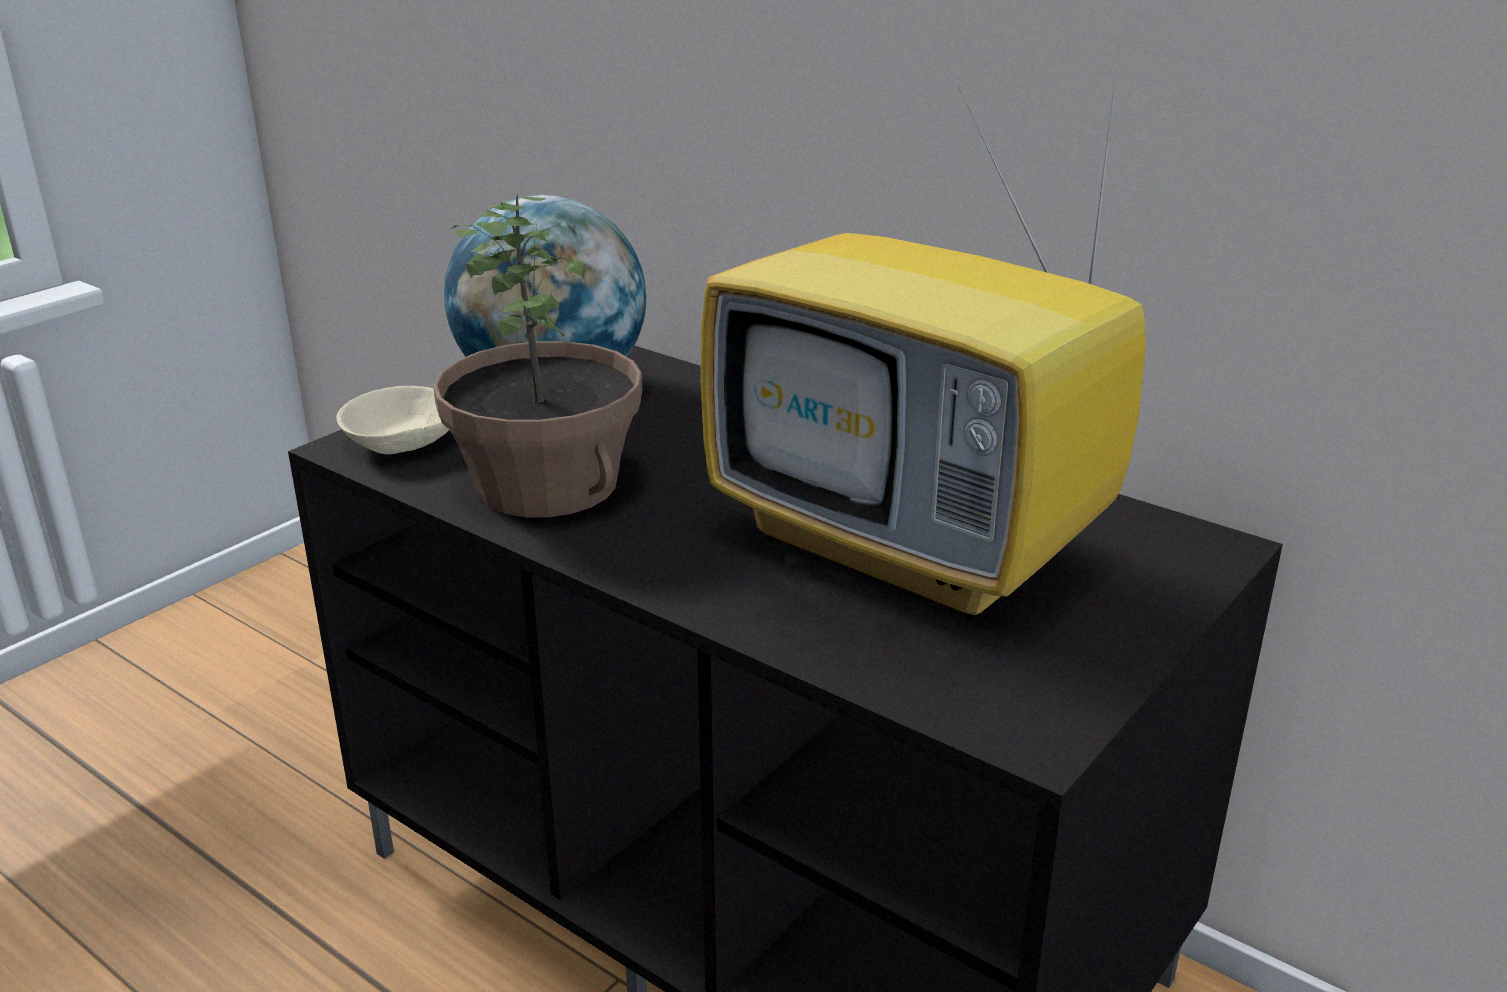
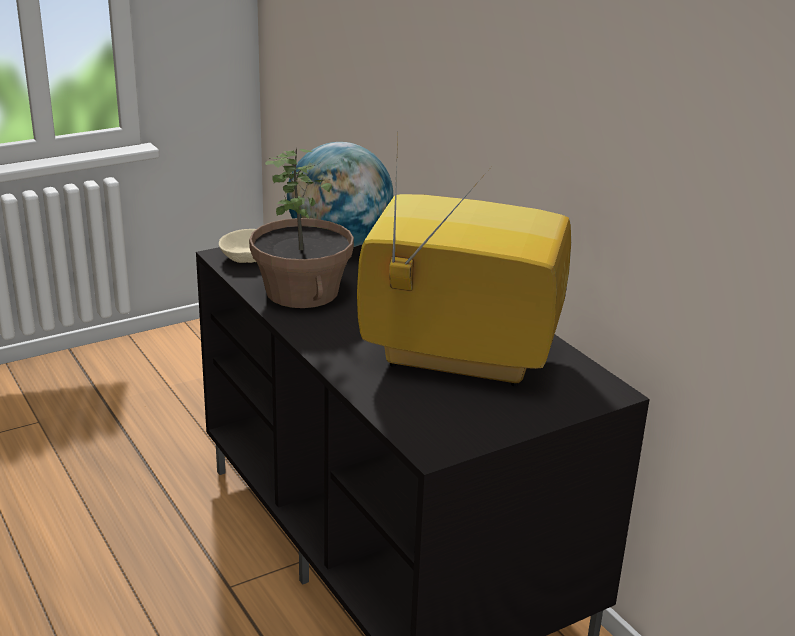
camera: 20 degrees right, 0 degrees up
(917, 548) = (455, 359): television -> television turned 135 degrees clockwise

